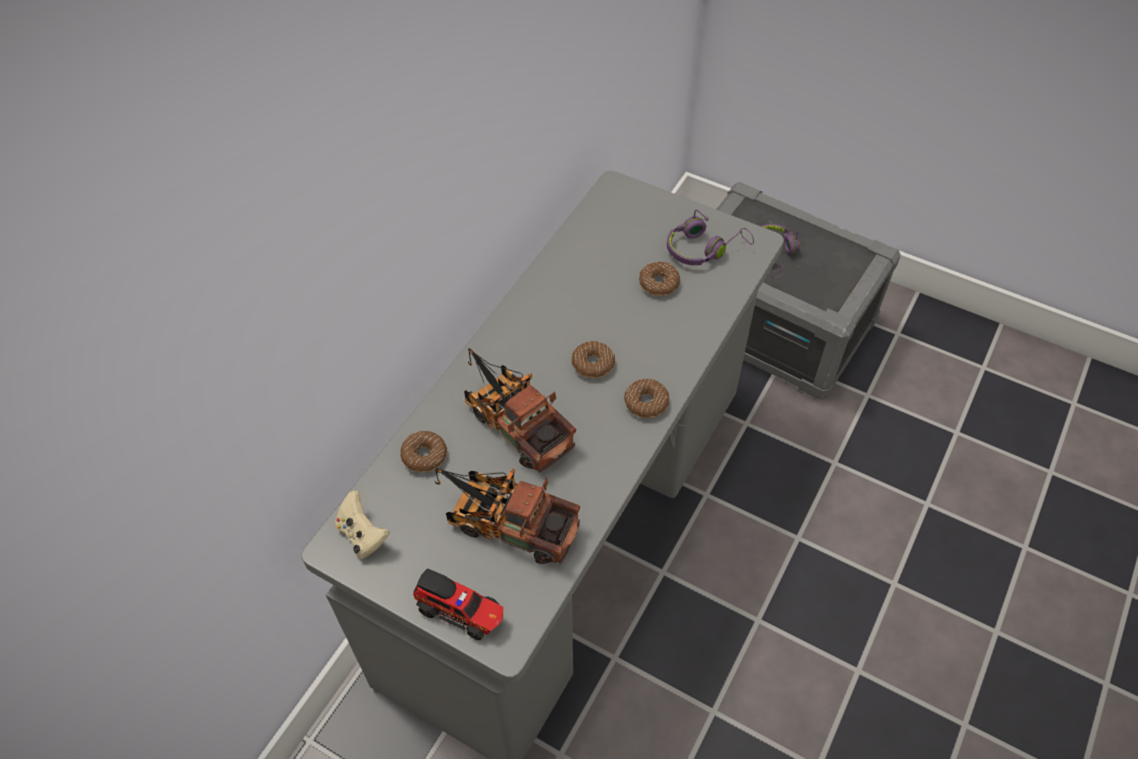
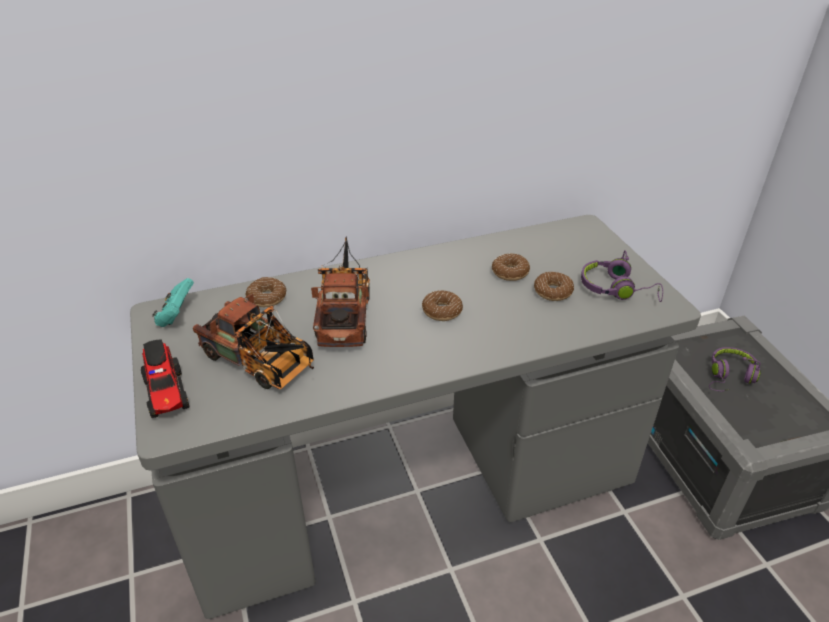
camera: 40 degrees right, 15 degrees down
(363, 535) = (176, 316): beige game controller -> turquoise game controller
(505, 522) = (263, 364): toy truck -> toy truck turned 150 degrees clockwise
(646, 402) = (452, 355): donut -> donut (510, 272)

